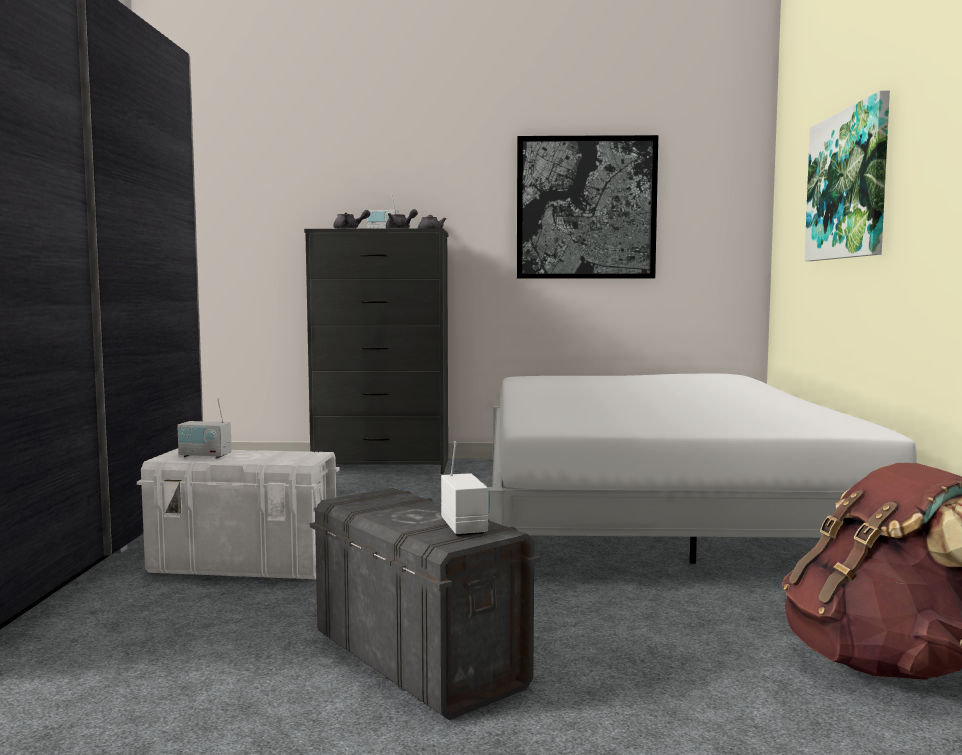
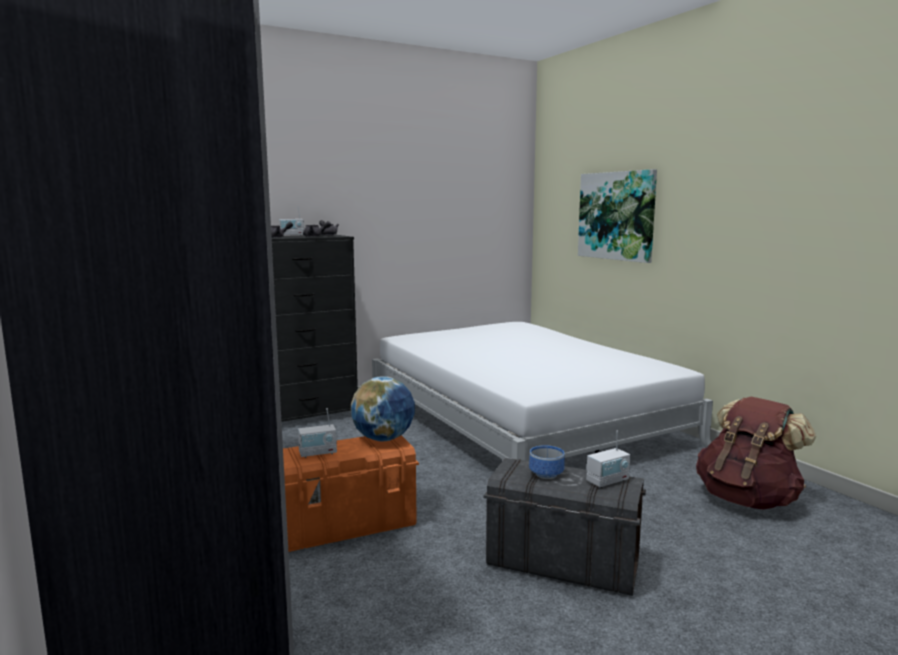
camera: 30 degrees left, 5 degrees up
(245, 564) = (348, 526): white storage box -> orange storage box
(300, 455) = (384, 439): none -> globe
(398, 507) = (544, 474): none -> bowl
(464, 527) = (608, 481): radio -> radio turned 105 degrees clockwise
(586, 208) = (427, 214): picture -> none

